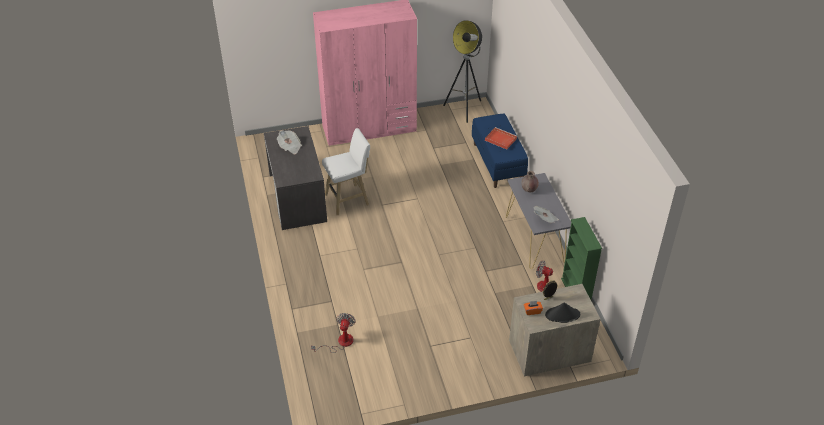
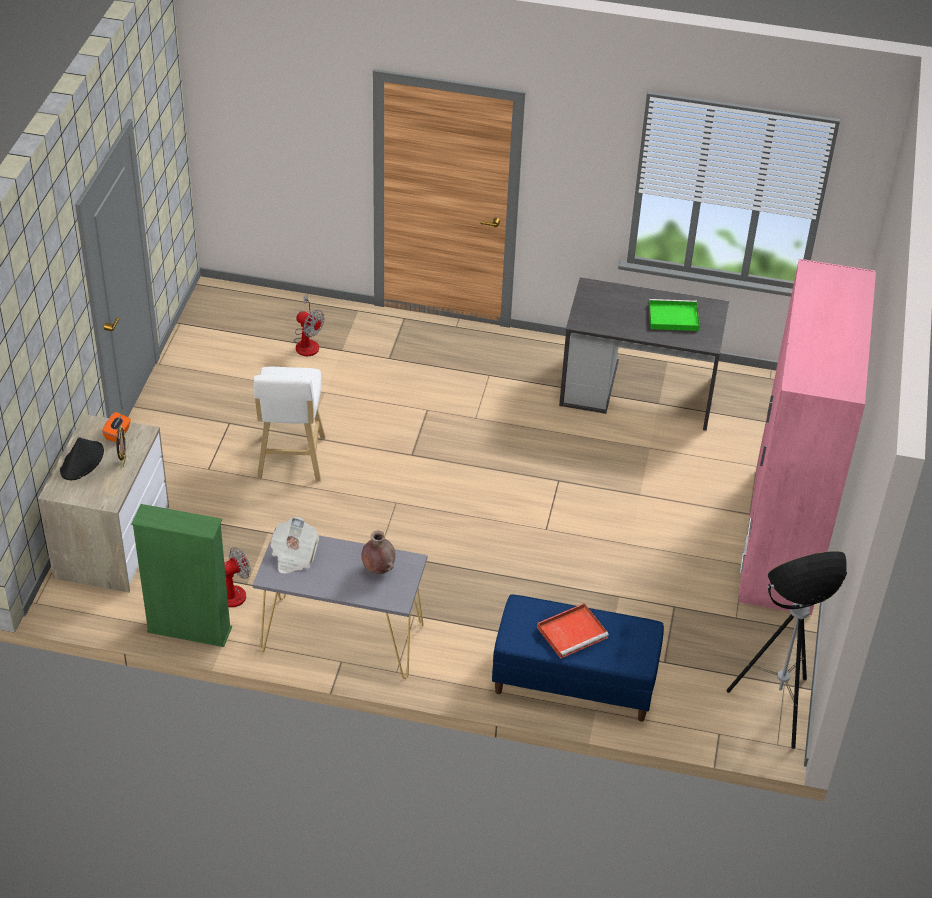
camera: 115 degrees right, 0 degrees up
(290, 147) = (672, 317): newspaper -> green tray
(349, 199) = (597, 447): white stool -> white stool (290, 461)

